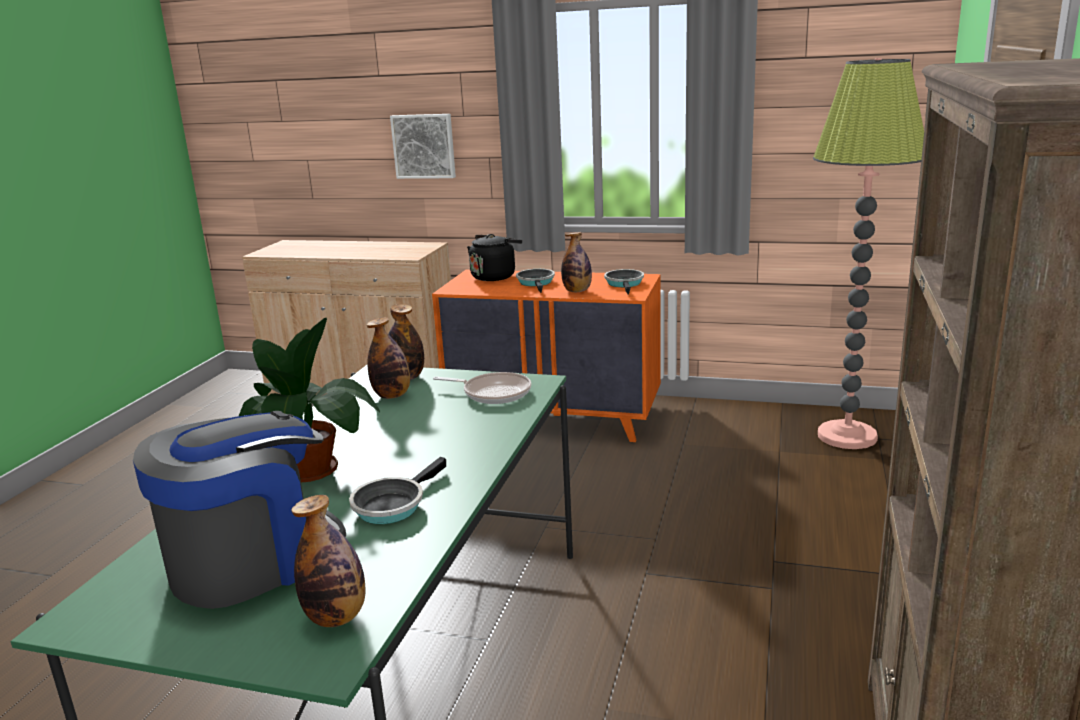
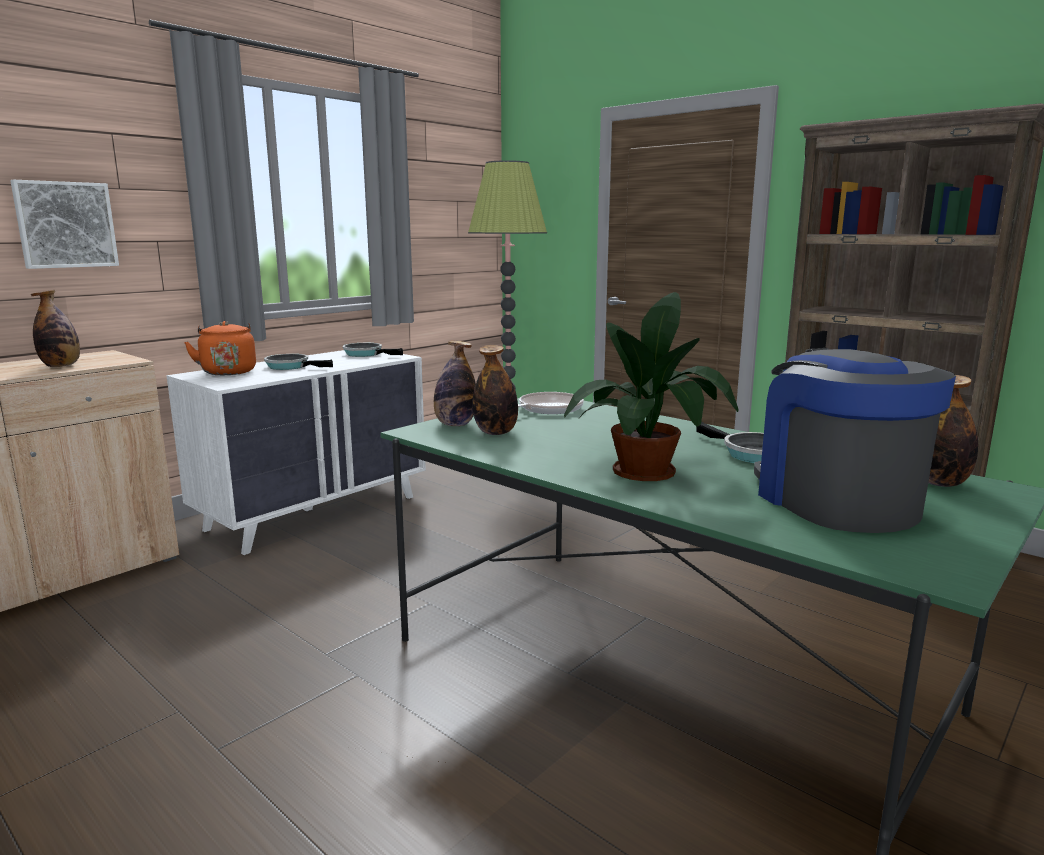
camera: 65 degrees left, 5 degrees down
(495, 276) = (228, 371): black kettle -> orange kettle
(555, 419) = (315, 512): orange dresser -> white dresser
(577, 291) = (350, 363): bottle -> bottle (61, 366)

